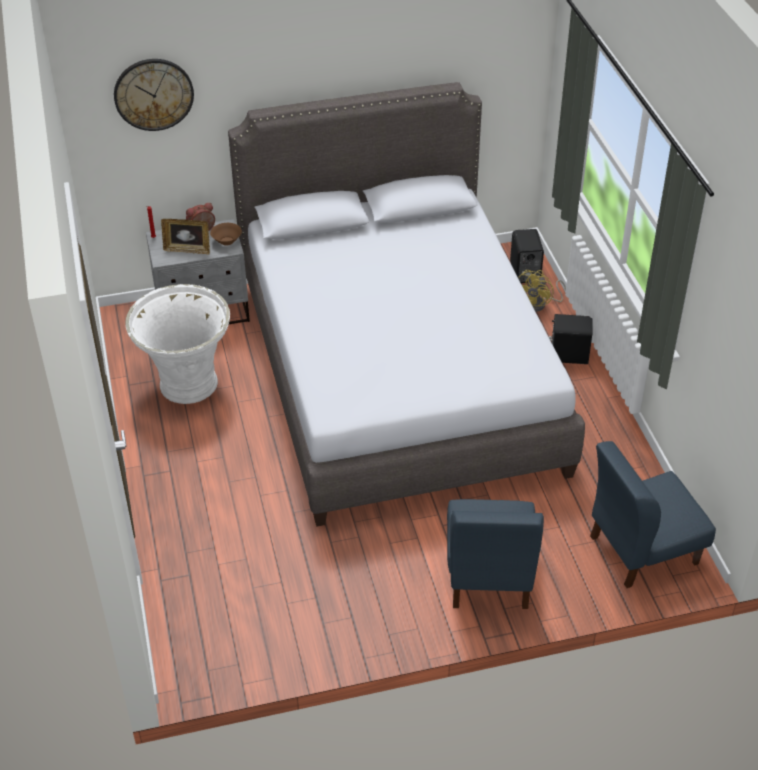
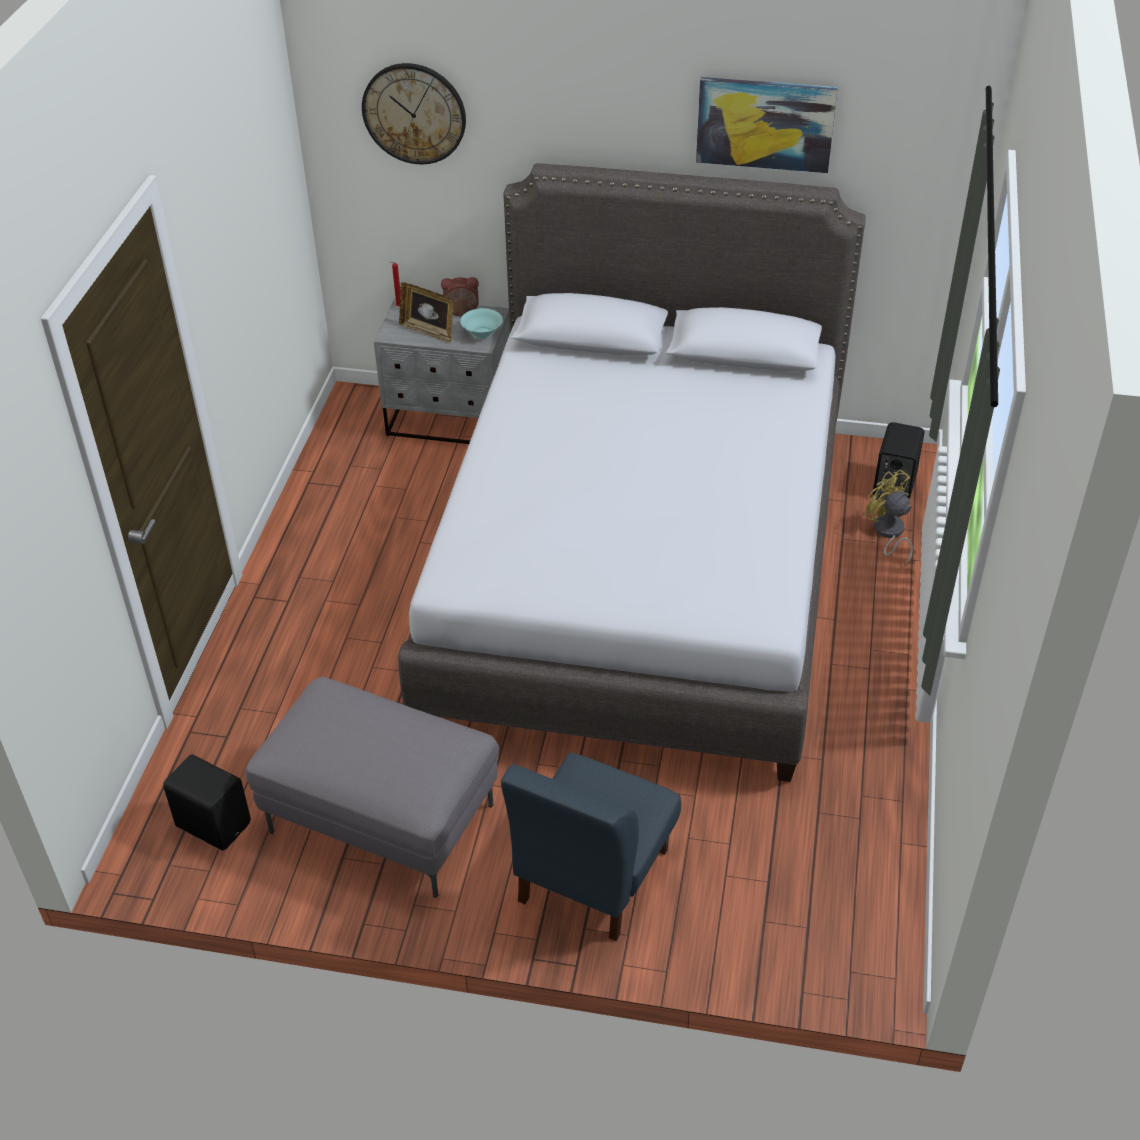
camera: 25 degrees right, 0 degrees up
(187, 385) = (374, 503): white planter -> none
(227, 241) = (482, 333): brown bowl -> turquoise bowl
(332, 590) = (380, 820): none -> grey ottoman
(406, 49) = (765, 124): none -> picture
(539, 304) = (888, 533): yellow fan -> yellow fan turned 90 degrees clockwise
(568, 355) = (887, 613): black speaker -> black speaker (214, 823)
(642, 549) = (828, 918): blue chair -> none

